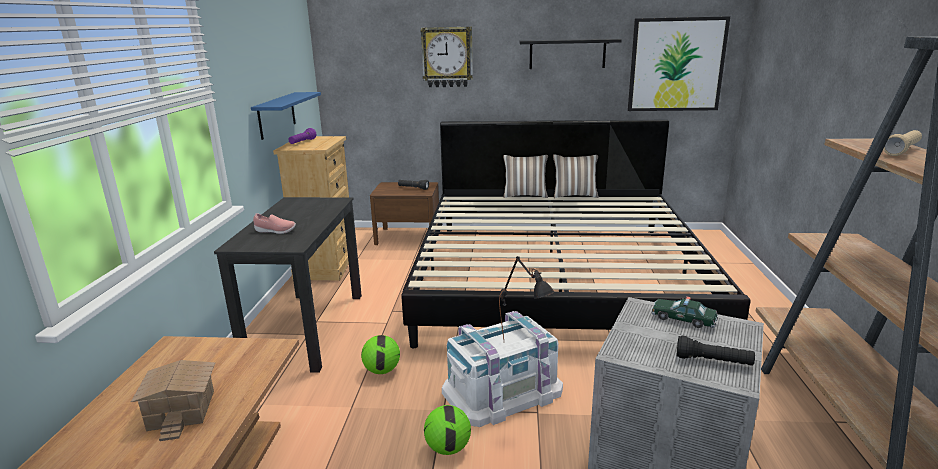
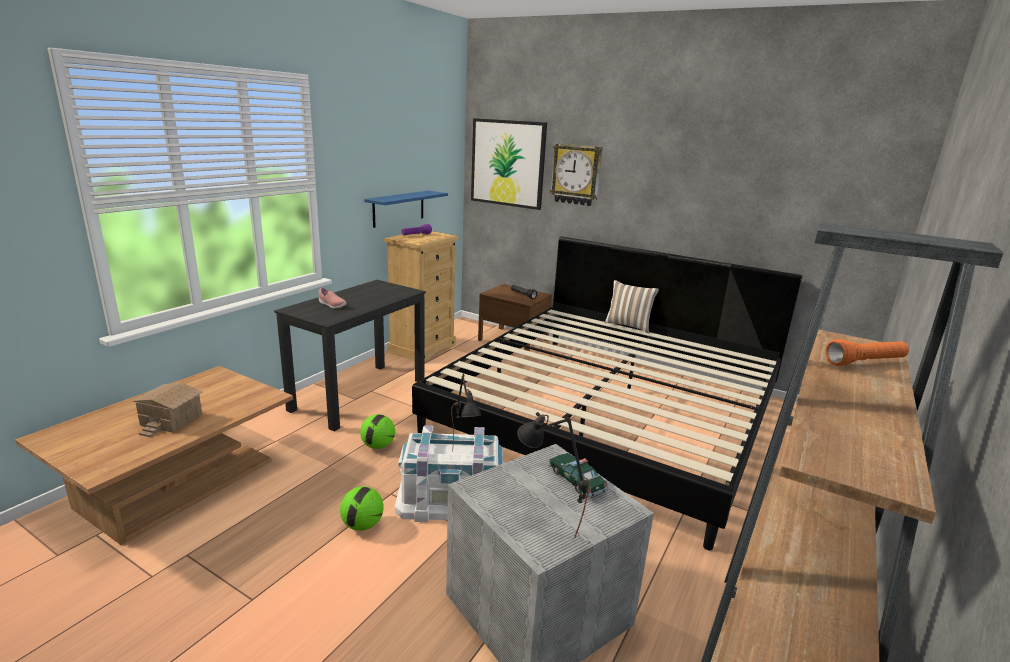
camera: 25 degrees right, 0 degrees up
(567, 54) = (696, 185): black shelf -> none
(574, 195) = (680, 337): pillow -> none
(676, 65) = (823, 214): picture -> picture (507, 163)
(713, 361) = (545, 527): black flashlight -> black table lamp
(902, 151) = (865, 363): beige flashlight -> orange flashlight

